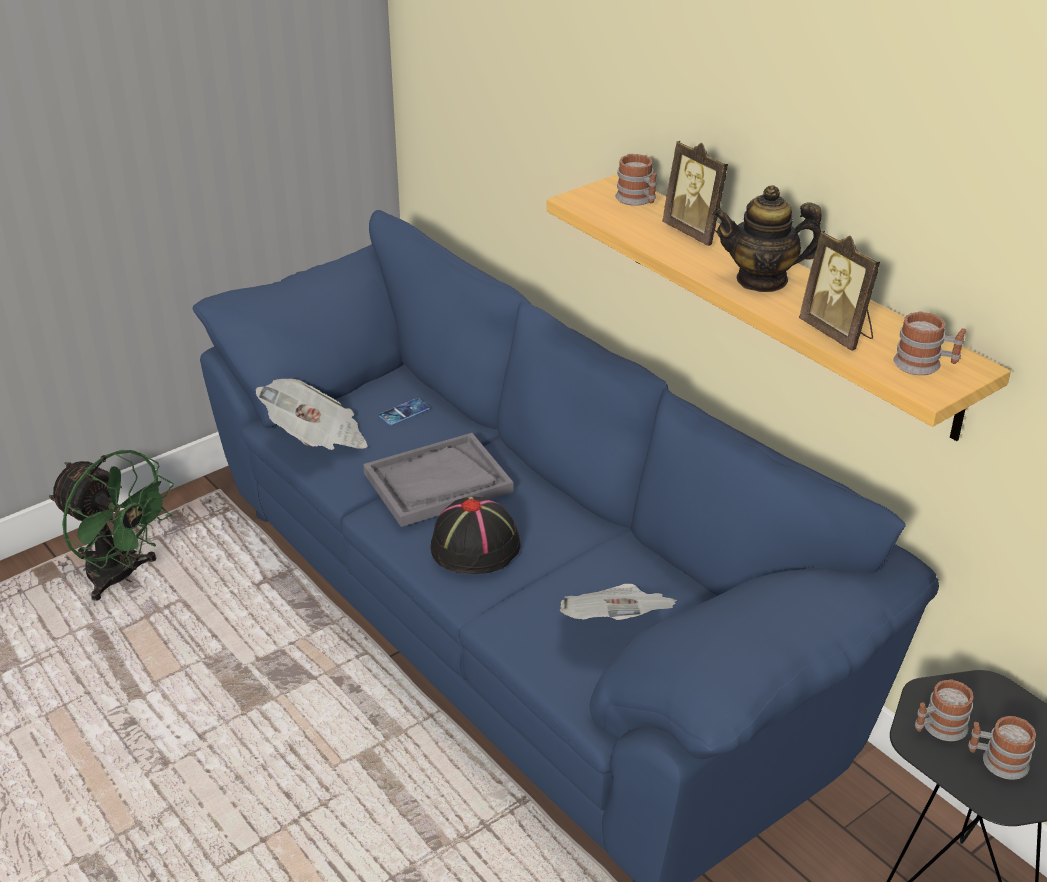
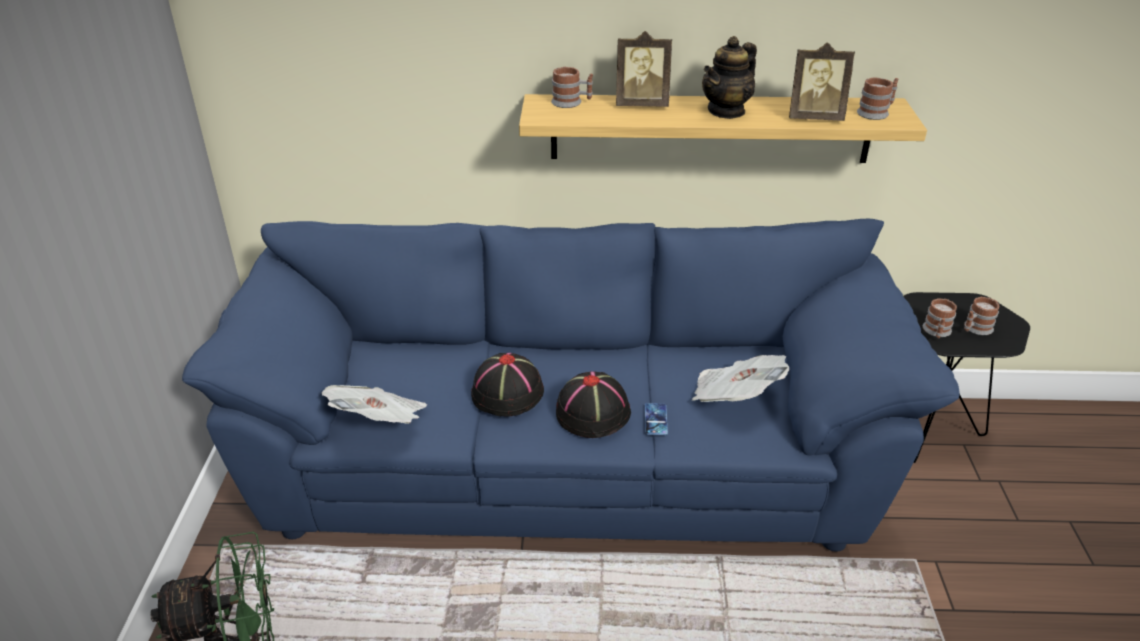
camera: 50 degrees left, 0 degrees up
(404, 412) = (410, 367): phone -> phone (655, 419)
(437, 483) = (507, 393): grey tray -> black hat

